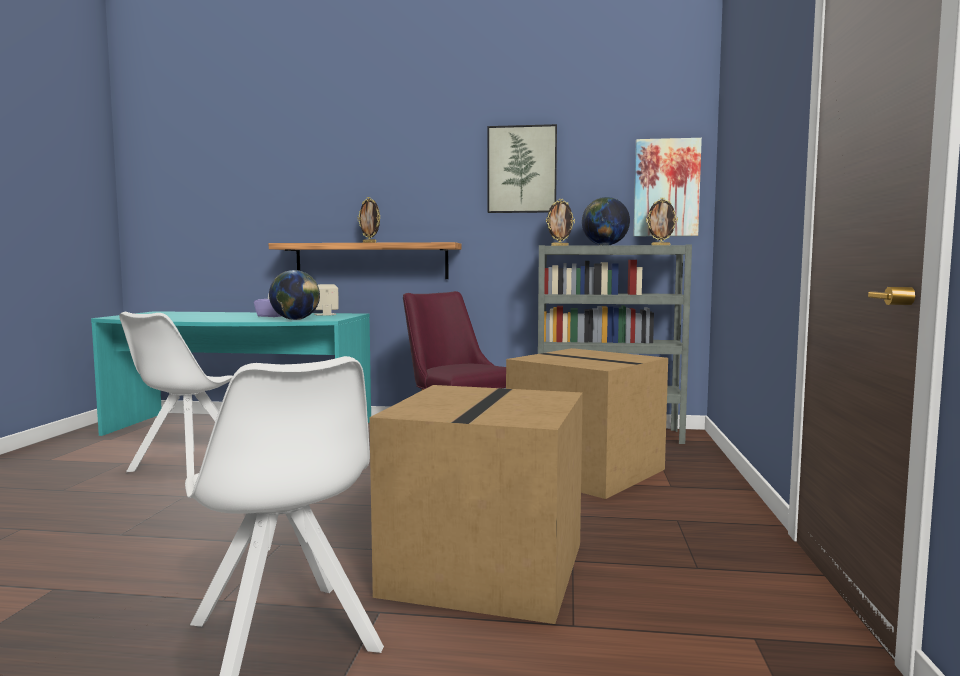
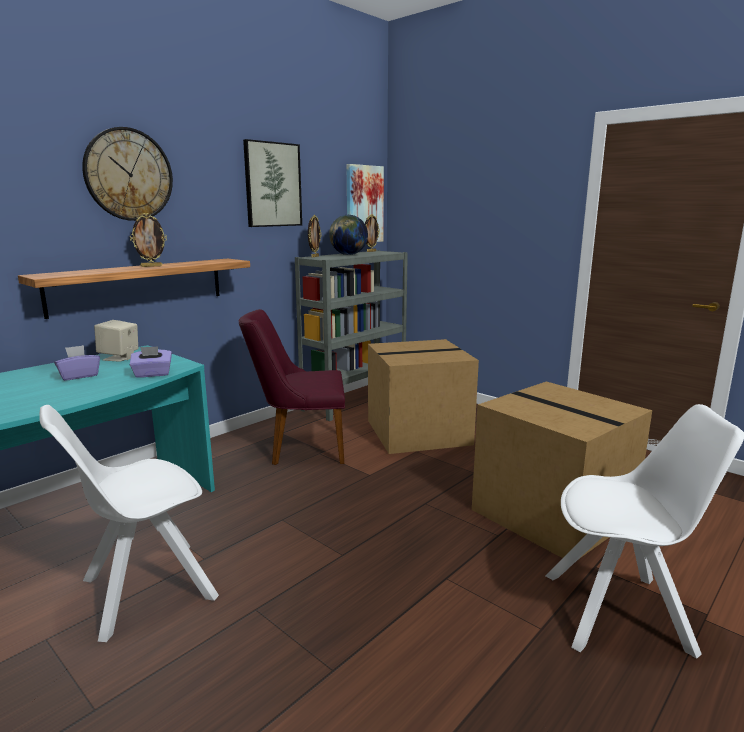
camera: 55 degrees left, 10 degrees up
(187, 466) = (144, 590): white chair -> white chair turned 90 degrees clockwise
(295, 319) = (152, 374): globe -> purple tissue box
(372, 168) = (128, 175): none -> wall clock

